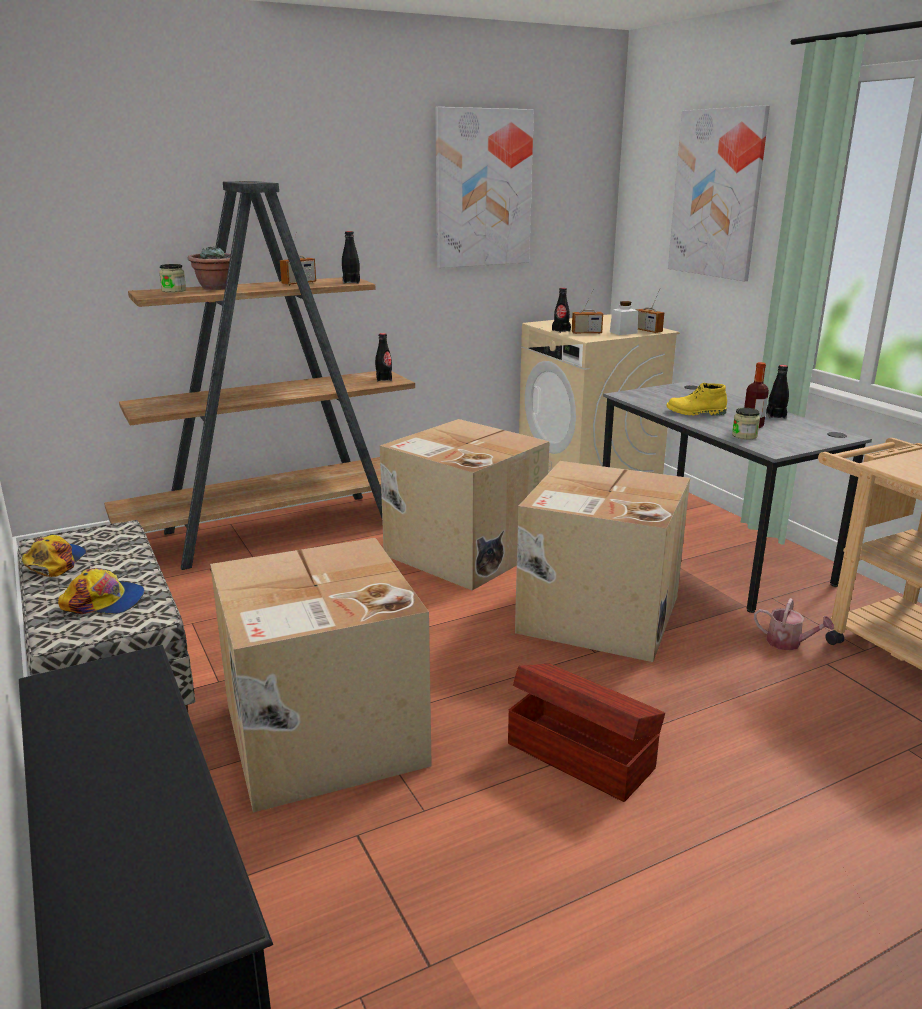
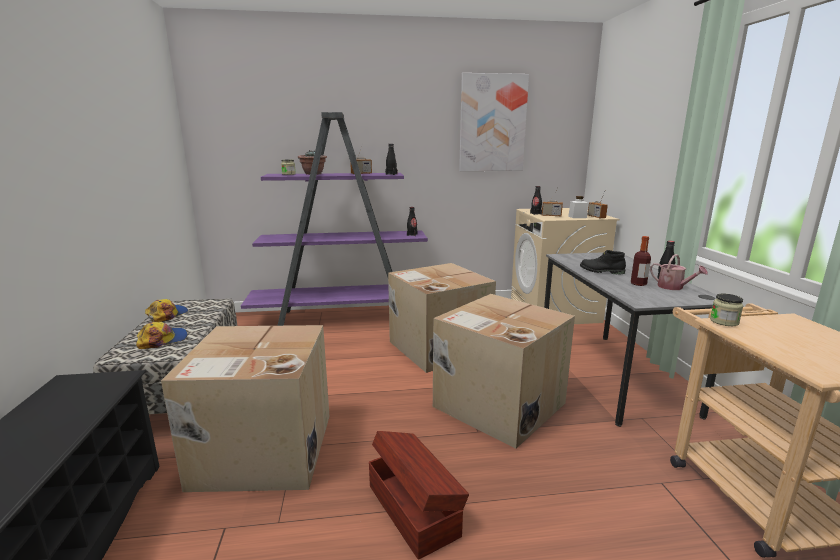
camera: 20 degrees right, 5 degrees down
(104, 601) = (163, 340): cap -> cap turned 60 degrees counterclockwise
(284, 529) = (346, 318): brown bookcase -> purple bookcase
(695, 412) = (601, 271): yellow boot -> black boot
(717, 194) = (647, 122): picture -> none
(744, 436) = (625, 289): jar -> jar (724, 321)
(788, 643) = (636, 457): watering can -> watering can (673, 287)

